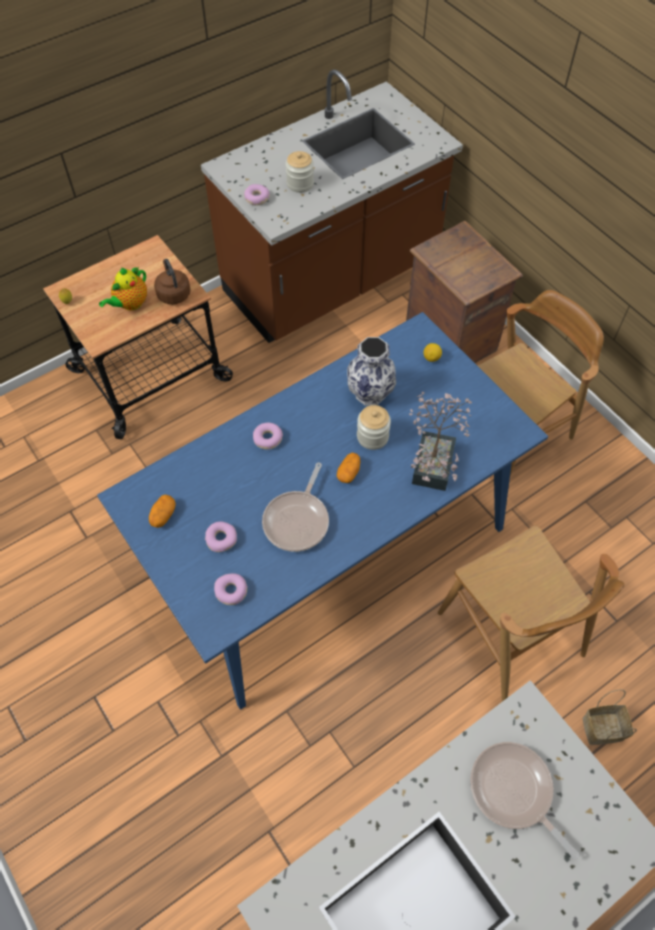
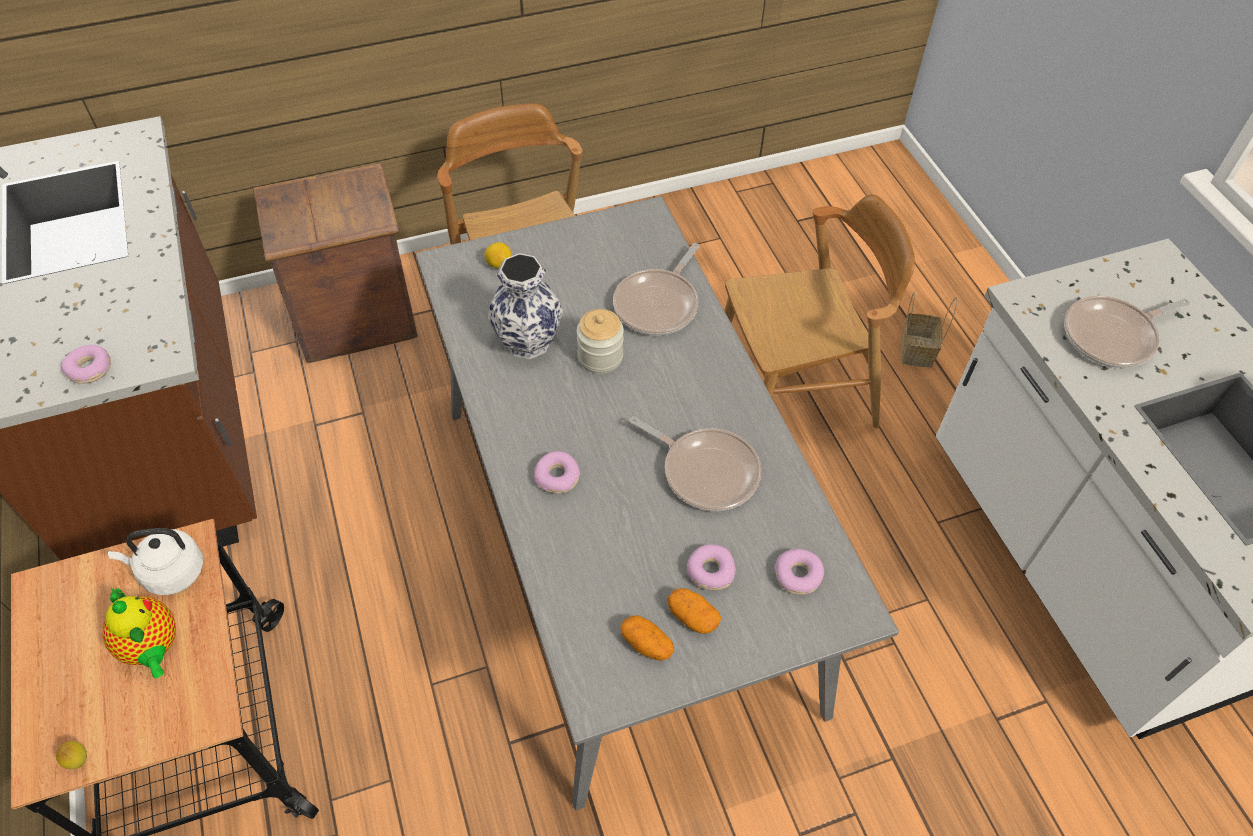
camera: 75 degrees left, 5 degrees down
(173, 293) = (170, 572): brown kettle -> white kettle
(300, 184) = (99, 307): jar -> none
(327, 549) = (625, 553): blue dining table -> grey dining table
(349, 472) = (648, 396): potato -> potato (692, 617)
(435, 459) = (658, 304): potted plant -> frying pan

